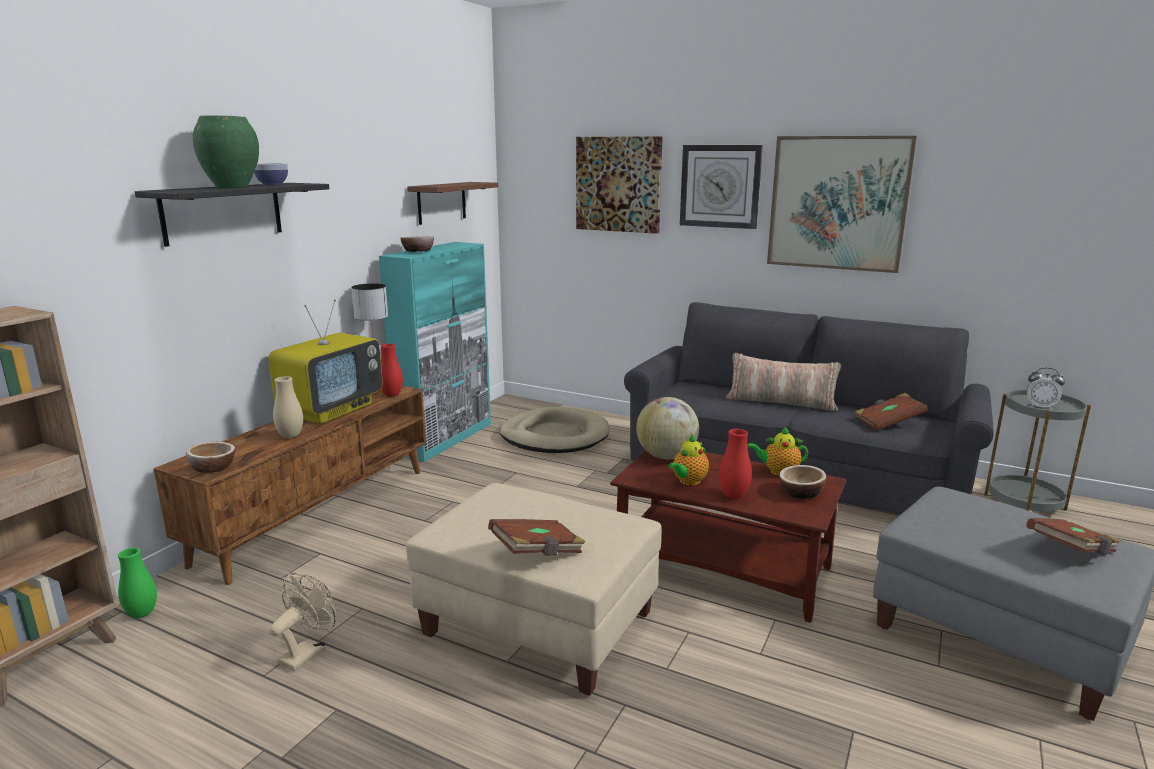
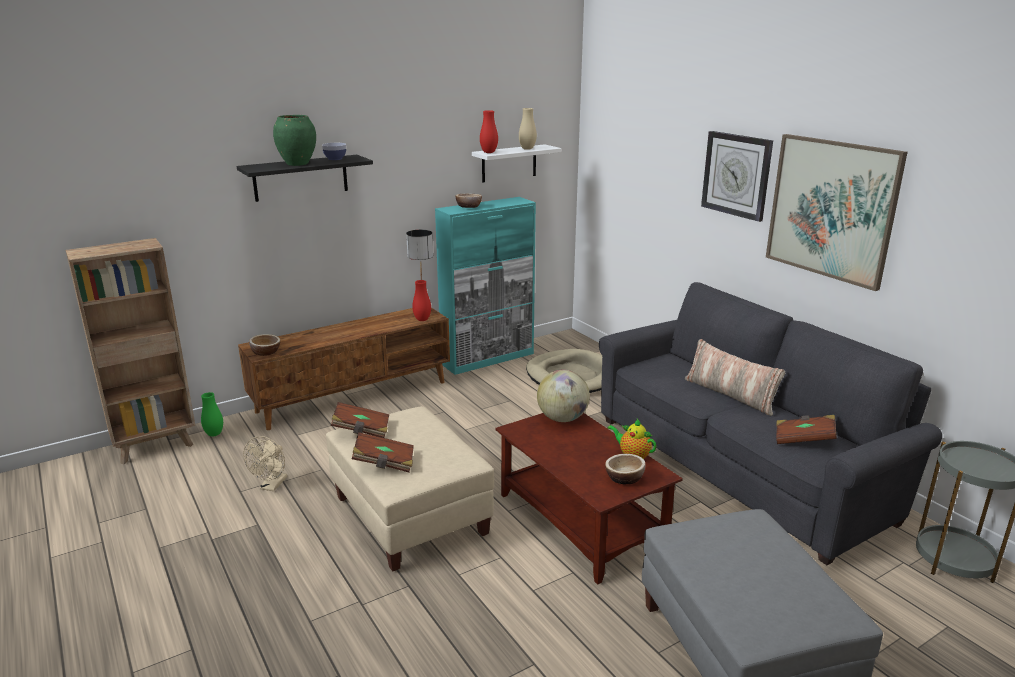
camera: 30 degrees right, 5 degrees up
(290, 436) = (328, 339): beige vase -> beige vase (527, 149)
(307, 652) = (271, 486): beige fan -> beige fan turned 135 degrees clockwise
(331, 410) = (372, 323): television -> none
(441, 202) = (509, 163): brown shelf -> white shelf
(618, 184) = (661, 159): picture -> none
(688, 481) = (550, 443): teapot -> none
(733, 496) = (568, 465): red vase -> red vase (489, 152)
(1040, 407) = (970, 466): alarm clock -> none
(1071, 551) = (780, 598): brown book -> brown book (361, 431)

